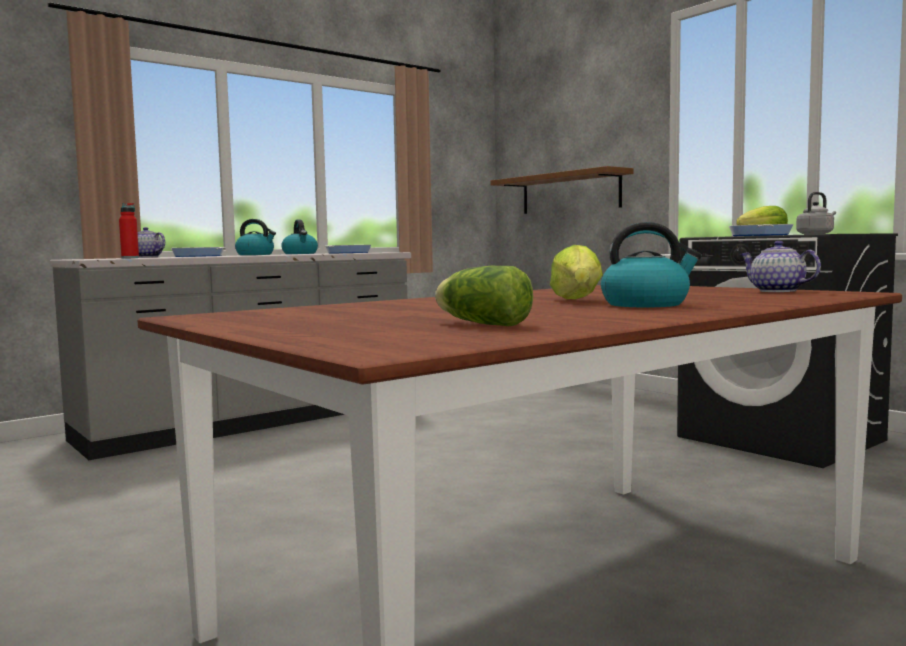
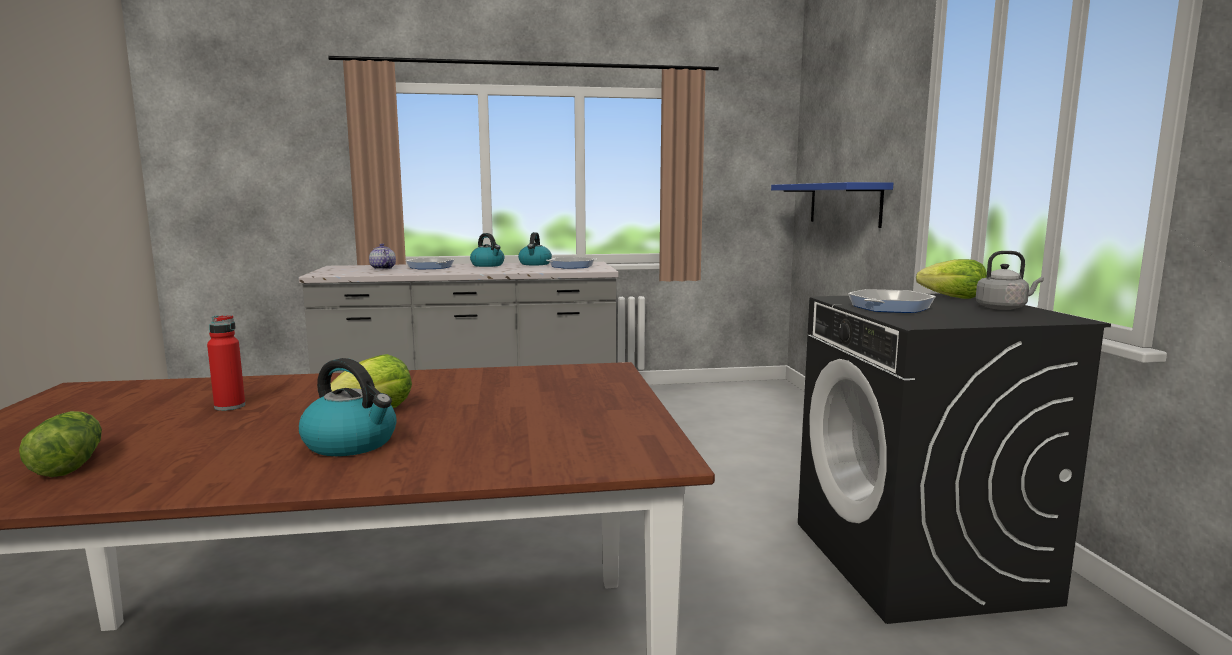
camera: 30 degrees right, 5 degrees up
(130, 258) = (347, 274): red bottle -> red bottle (230, 406)
(570, 193) = (844, 204): brown shelf -> blue shelf
(776, 291) = (619, 430): teapot -> none

